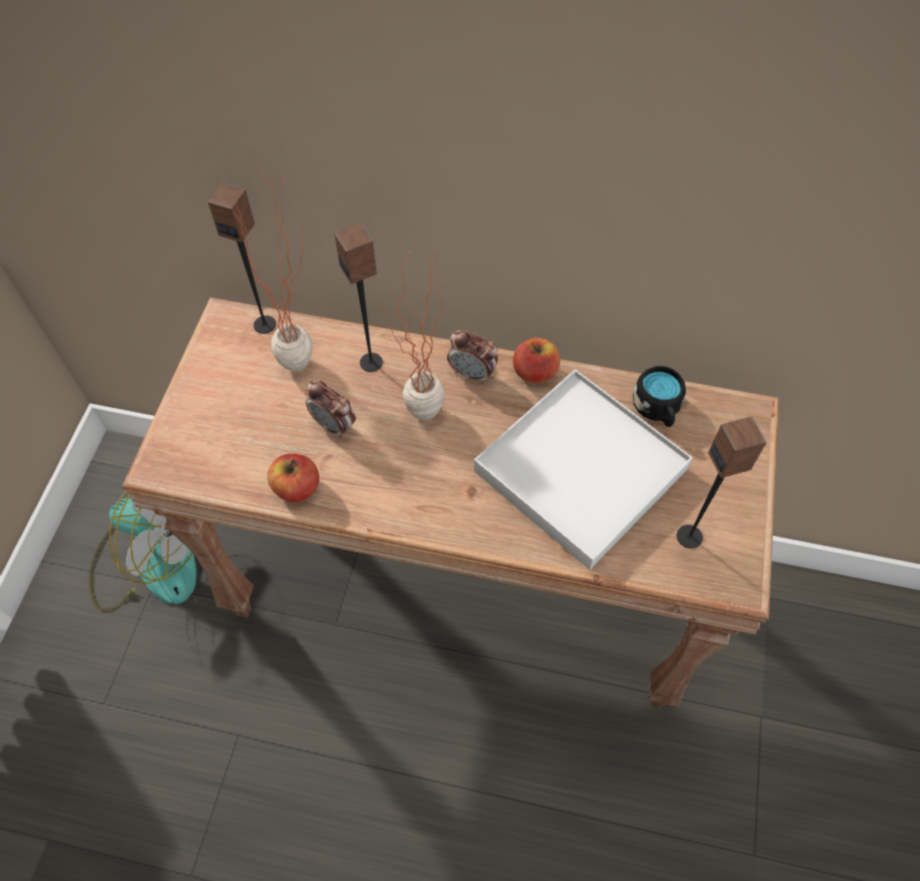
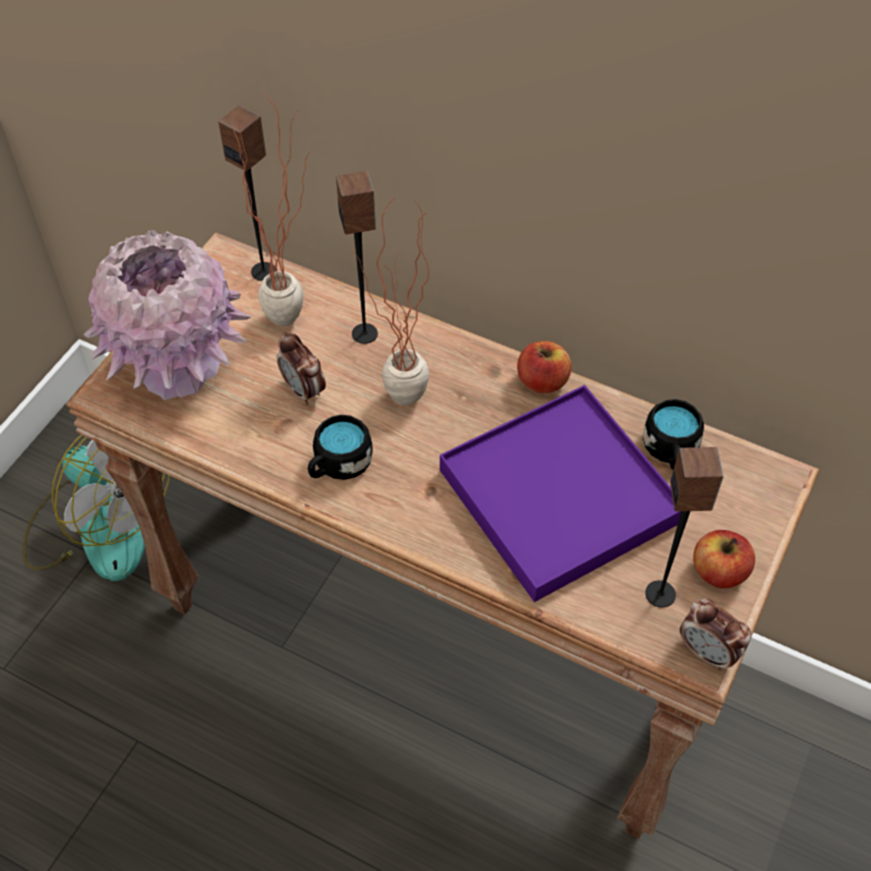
camera: 15 degrees right, 5 degrees down
(214, 428) = (177, 366): none -> pink vase
(297, 488) = (244, 445): apple -> apple (719, 572)
(385, 486) = (338, 465): none -> black mug
(472, 374) = (472, 368): alarm clock -> alarm clock (707, 652)
(581, 470) = (560, 496): white tray -> purple tray

